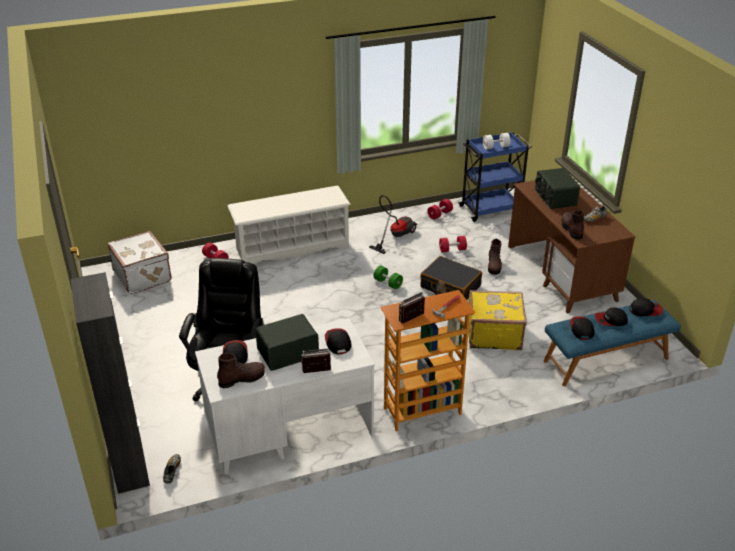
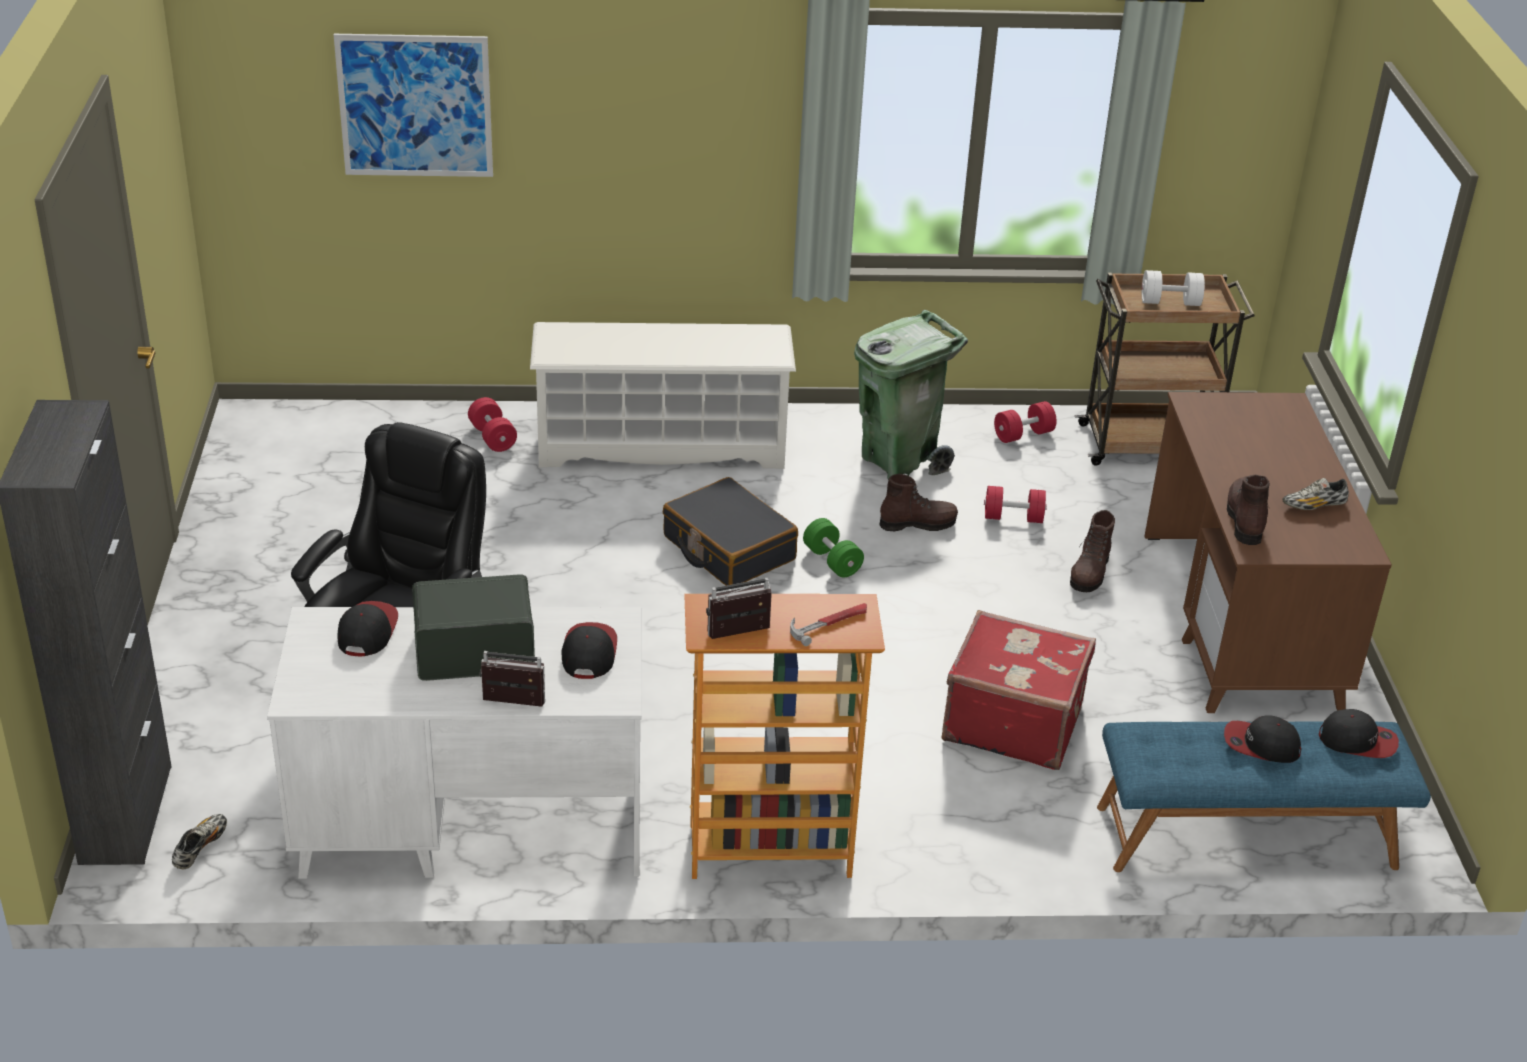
camera: 15 degrees right, 0 degrees up
(143, 276) = (332, 441): white suitcase -> none
(161, 115) = (415, 106): none -> picture
(242, 379) = (354, 683): brown boot -> brown boot (918, 523)
(395, 235) = (899, 461): vacuum cleaner -> green trash can
(450, 287) = (966, 598): black suitcase -> black suitcase (728, 548)
(491, 209) = (1148, 444): blue cart -> brown cart
(493, 334) = (1012, 722): yellow suitcase -> red suitcase
(554, 198) = (1246, 441): radio -> none
(581, 329) = (1180, 749): cap -> none

